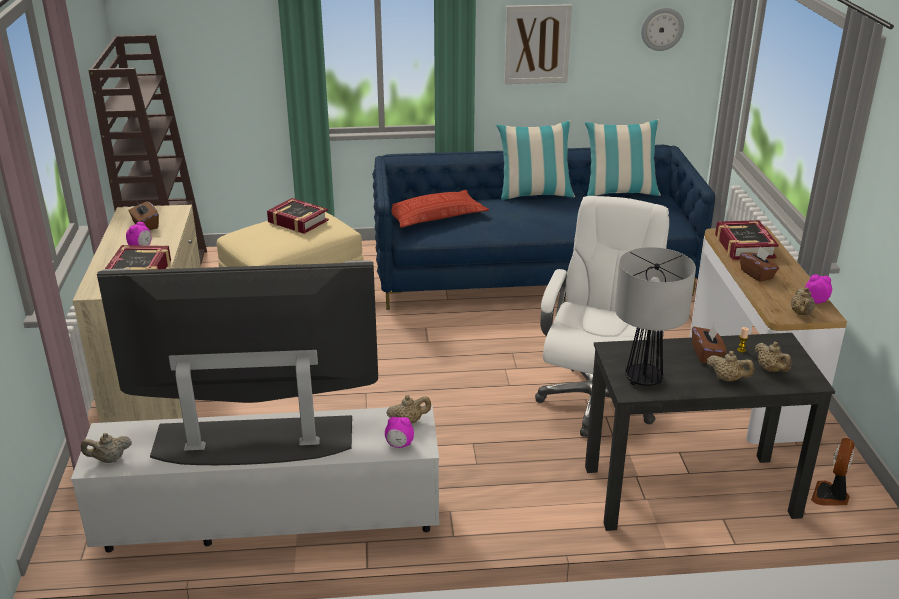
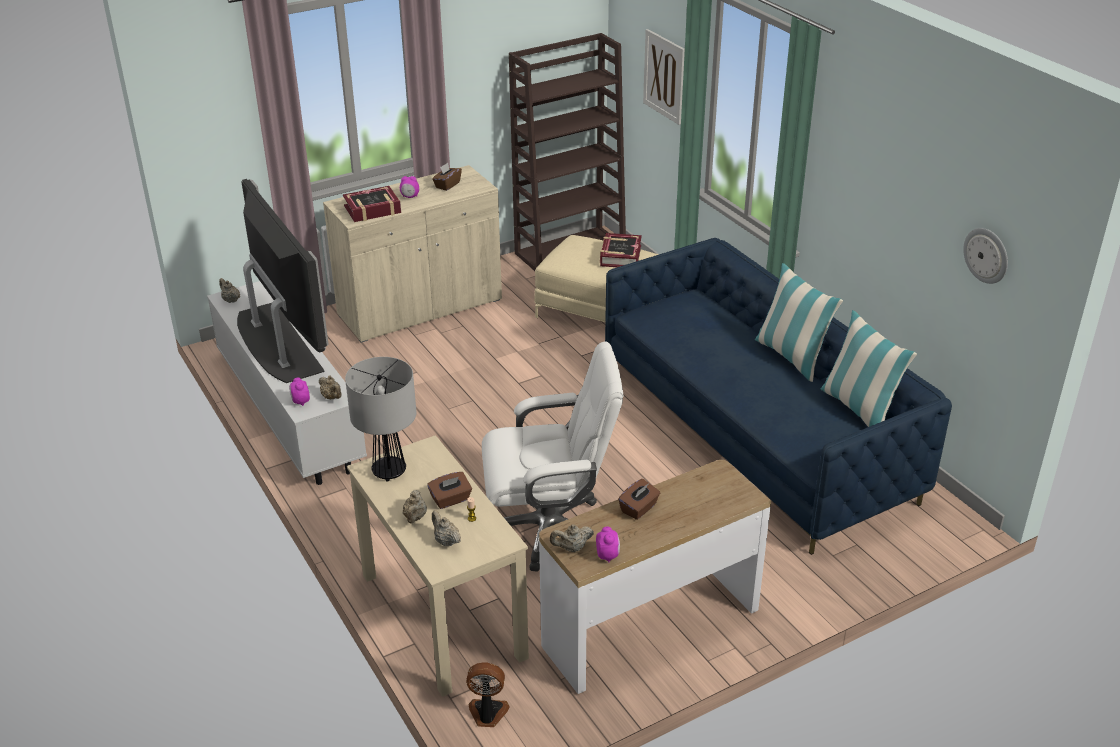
camera: 65 degrees right, 5 degrees up
(435, 215) = (686, 315): pillow -> none
(537, 44) = (871, 203): picture -> picture (664, 76)
(689, 491) = (442, 615): black desk -> beige desk
(744, 246) = (701, 491): book -> none
(770, 370) = (446, 541): beige teapot -> beige teapot turned 105 degrees clockwise

